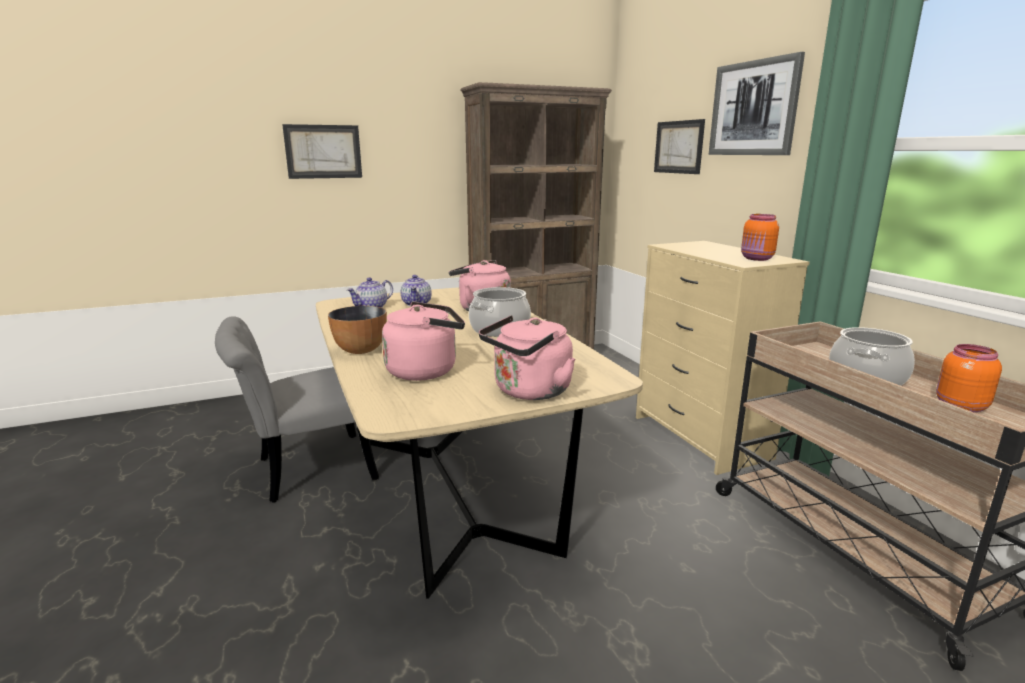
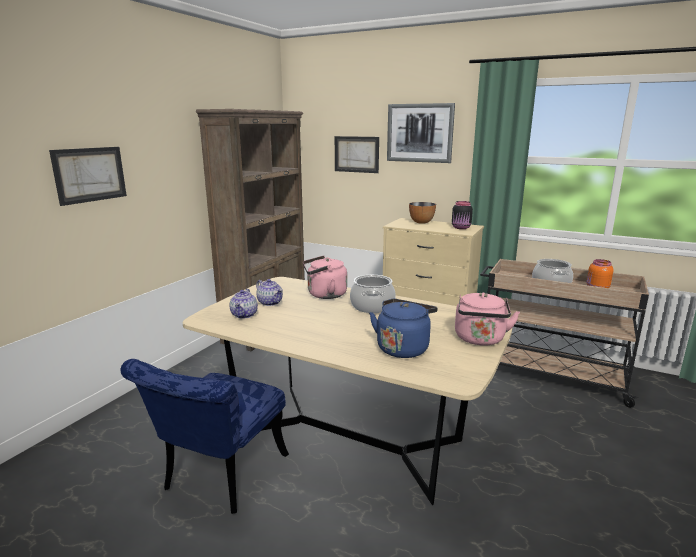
camera: 40 degrees left, 0 degrees up
(305, 470) = (219, 477): grey chair -> blue chair
(360, 350) = (328, 349): bowl -> bowl (421, 222)
(426, 370) = (403, 348): pink kettle -> blue kettle
(757, 259) = (461, 228): orange jar -> black jar

